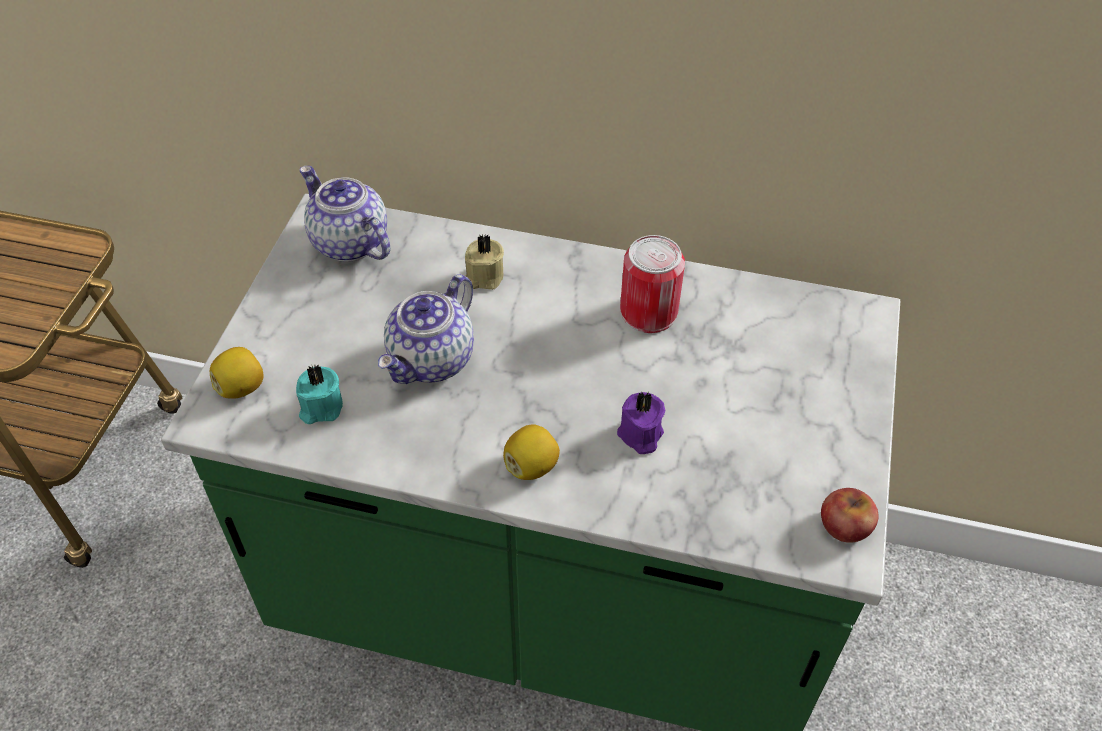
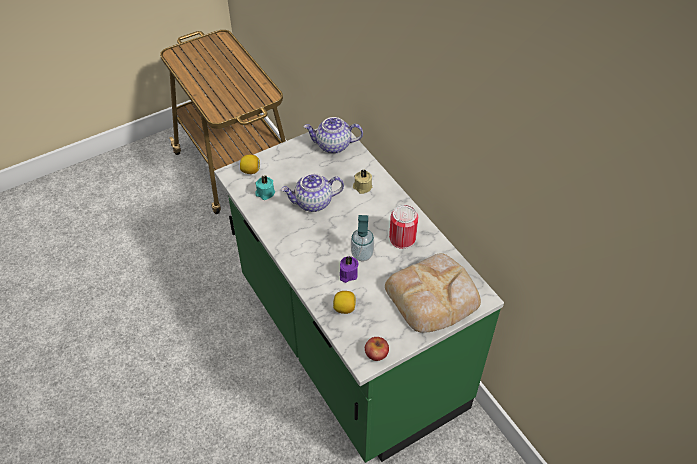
camera: 45 degrees right, 0 degrees up
(348, 243) = (333, 145): teapot -> teapot turned 90 degrees counterclockwise
(532, 466) = (303, 257): lemon -> lemon (344, 308)
(620, 384) = (362, 254): none -> soap dispenser
(806, 364) = (434, 296): none -> bread

